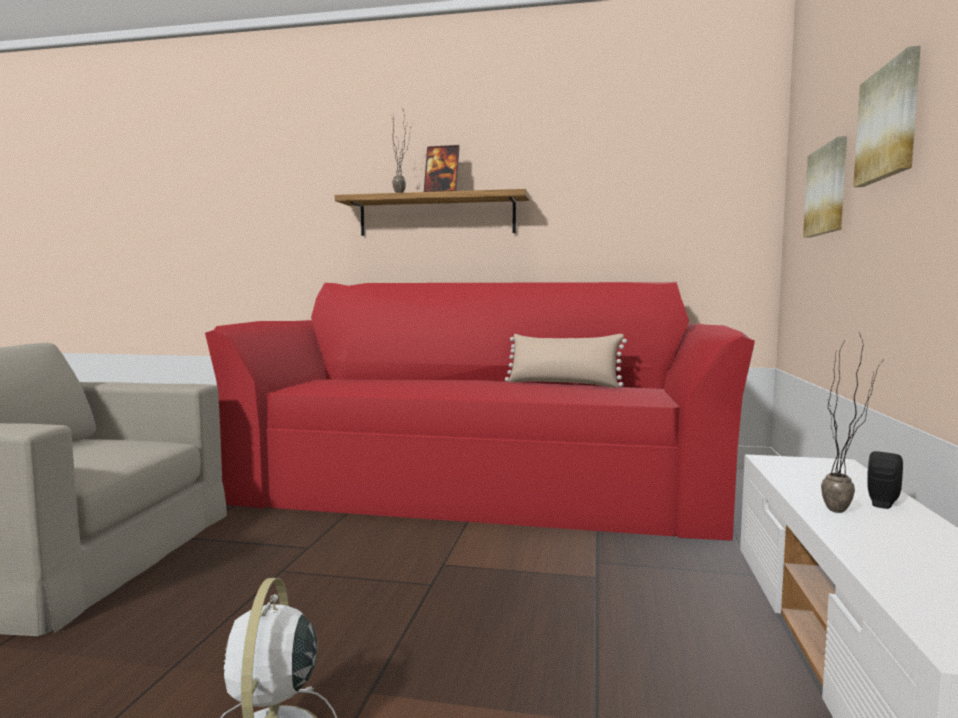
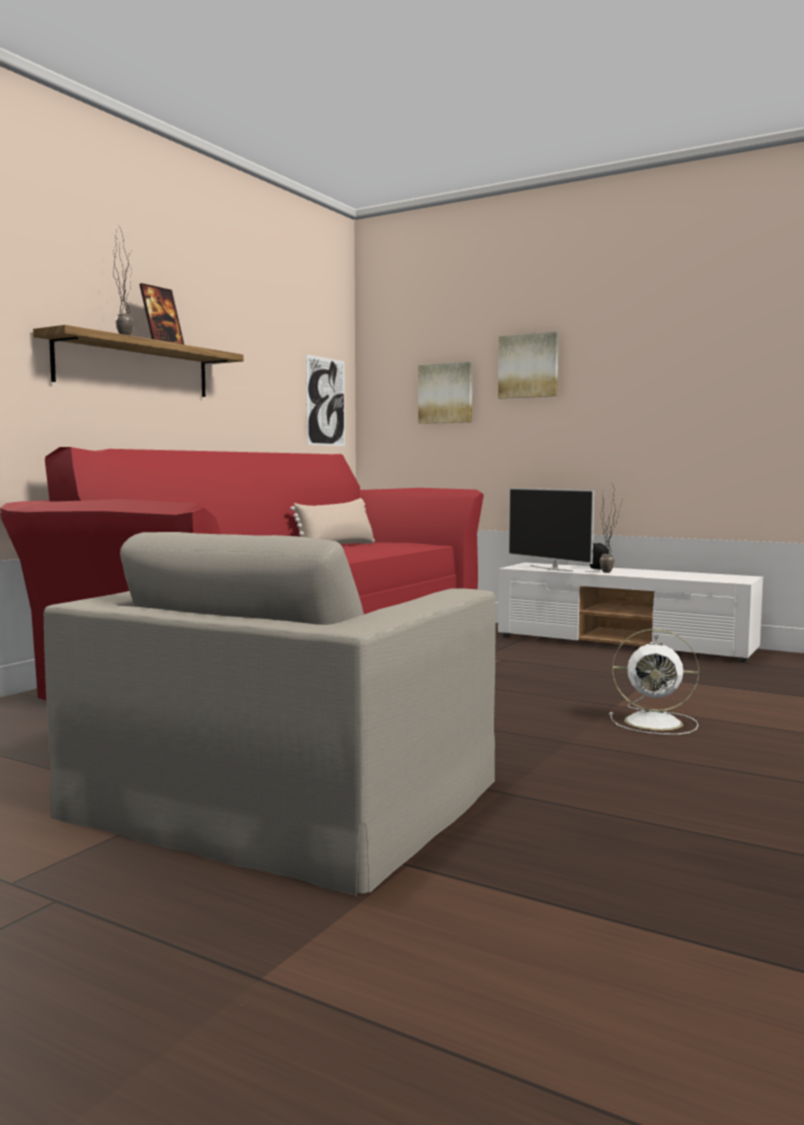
camera: 70 degrees left, 0 degrees up
(714, 221) = (326, 402): none -> picture
(803, 477) = (551, 568): none -> television

